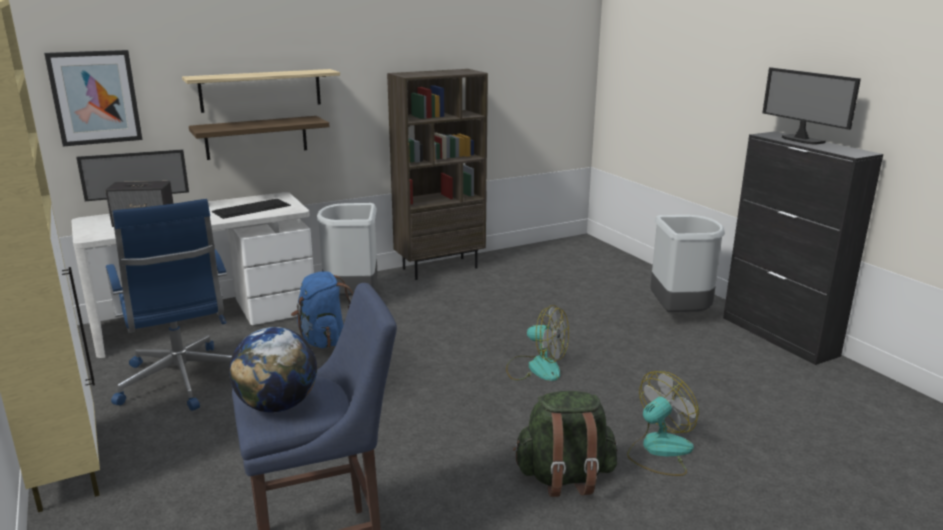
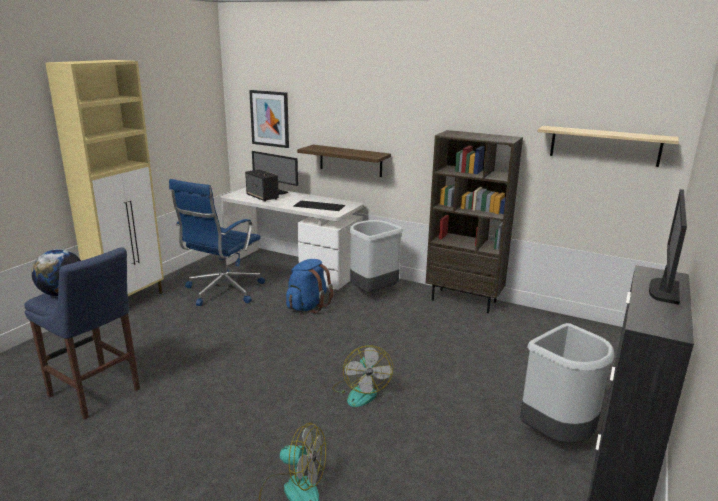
camera: 55 degrees right, 0 degrees up
(261, 90) = (356, 129): shelf -> shelf (604, 146)
(564, 477) = (220, 454): green backpack -> none

